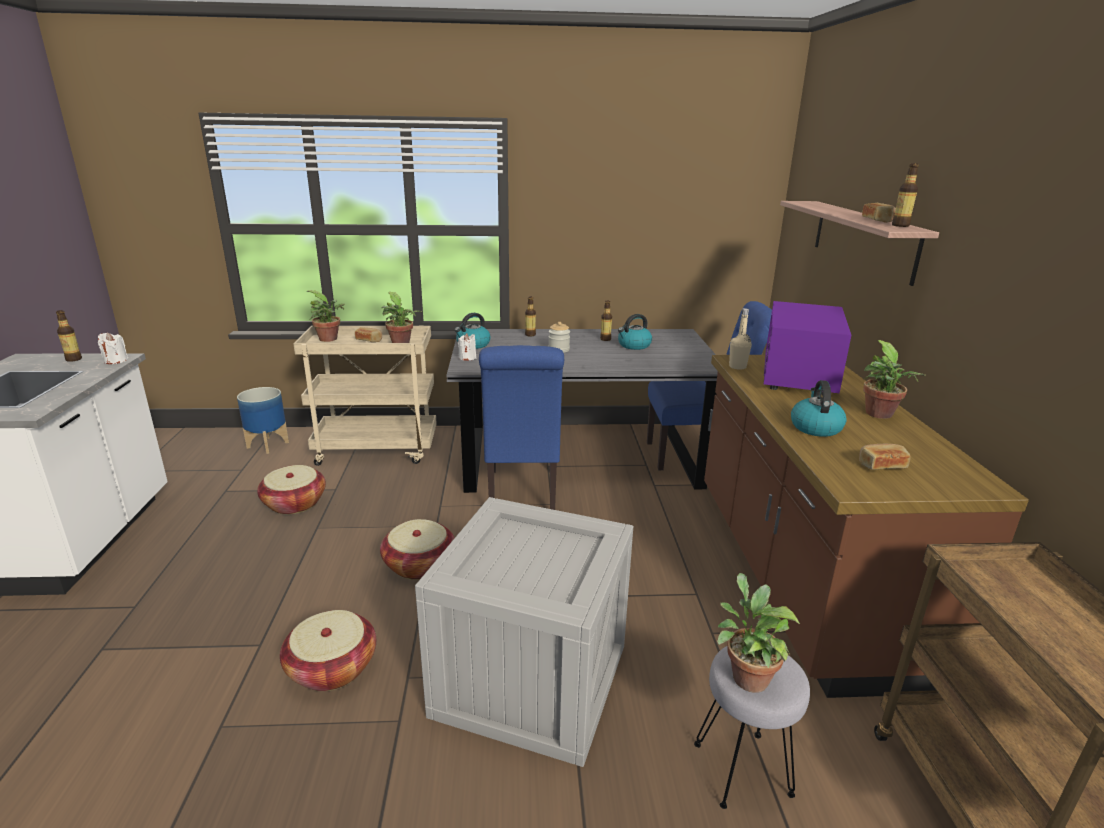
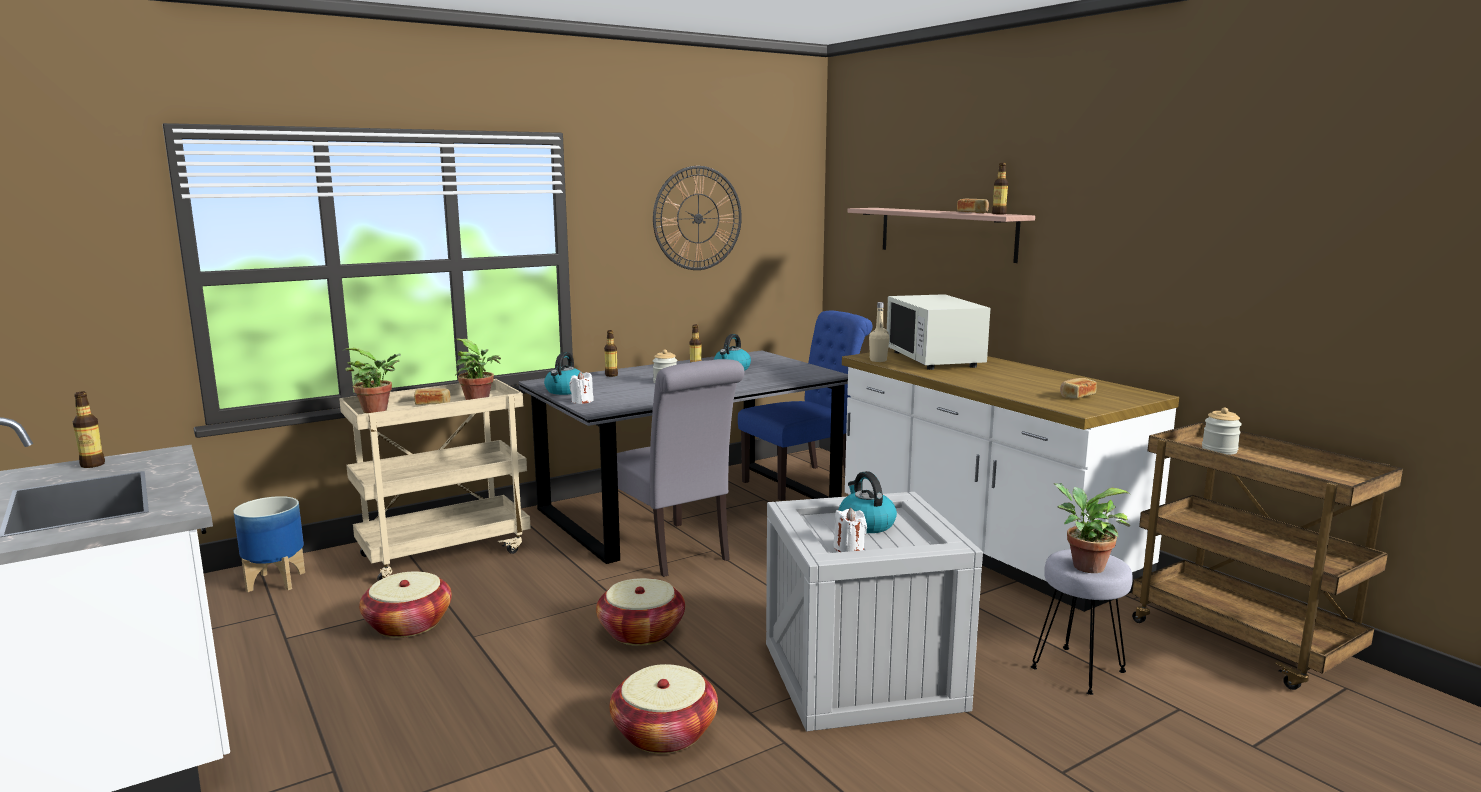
camera: 30 degrees left, 10 degrees down
(115, 361) = (168, 456): white candle -> white candle (849, 548)
(522, 496) = (674, 551): blue chair -> grey chair
(638, 201) = (698, 218): none -> wall clock
(799, 376) = (934, 359): purple microwave -> white microwave
(799, 575) = (982, 544): brown counter -> white counter
(815, 427) = (1001, 385): kettle -> kettle (866, 524)
(880, 415) = (1029, 372): potted plant -> none
(1026, 592) = (1219, 450): none -> jar

